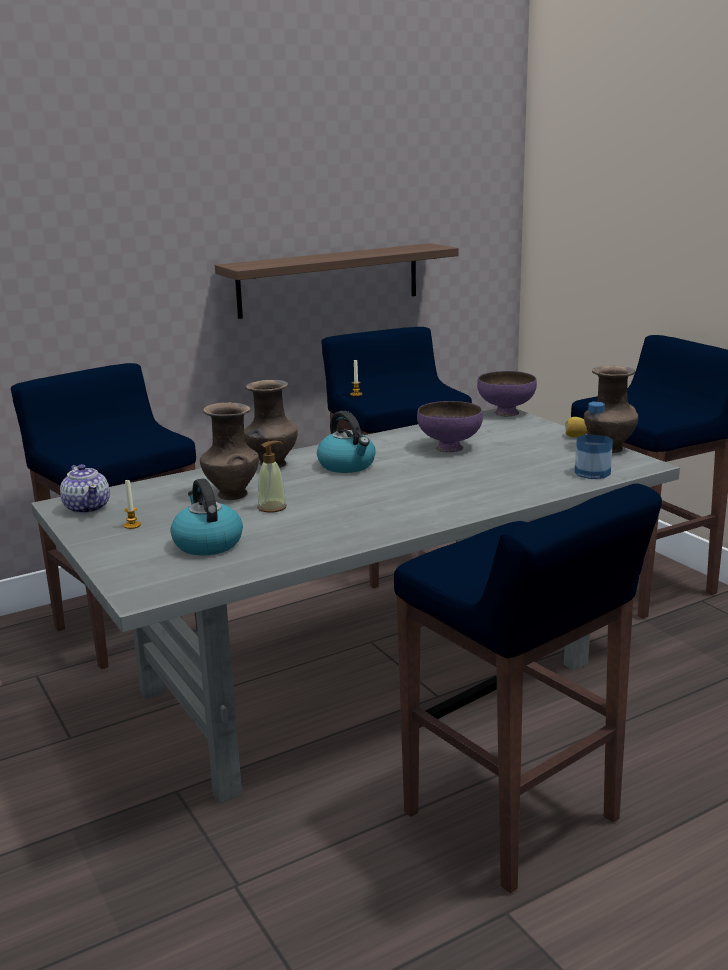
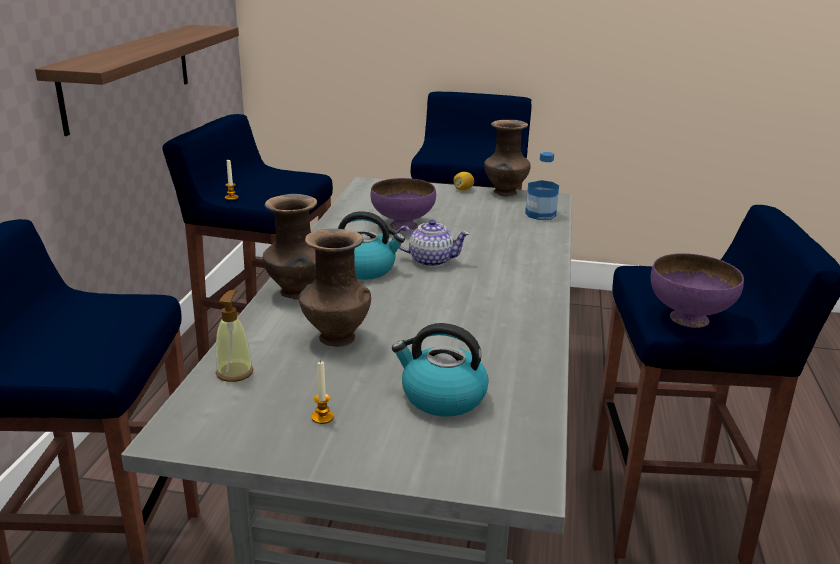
camera: 50 degrees left, 5 degrees up
(87, 508) = (217, 424): teapot -> teapot (430, 260)
(272, 507) = (405, 334): soap dispenser -> soap dispenser (235, 372)
(506, 412) = (369, 183): purple bowl -> purple bowl (688, 318)

